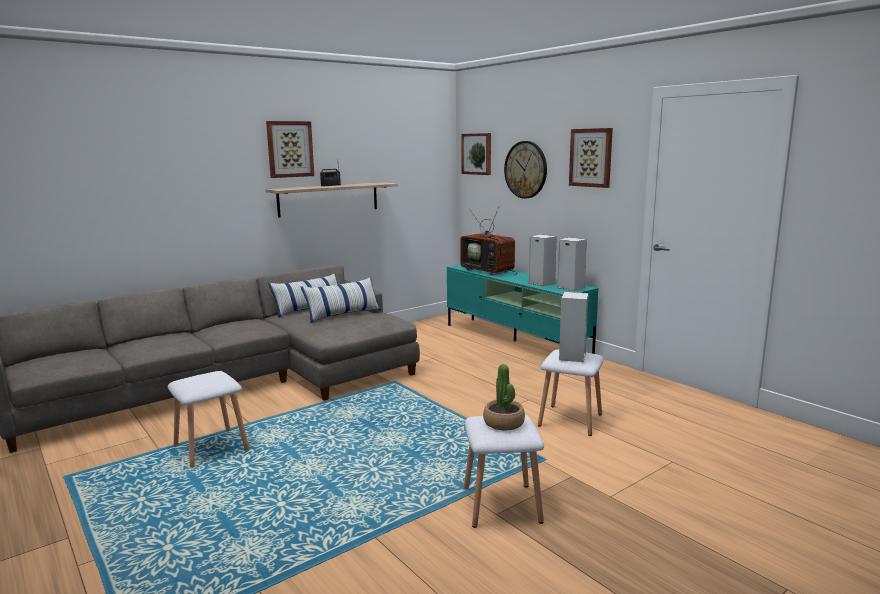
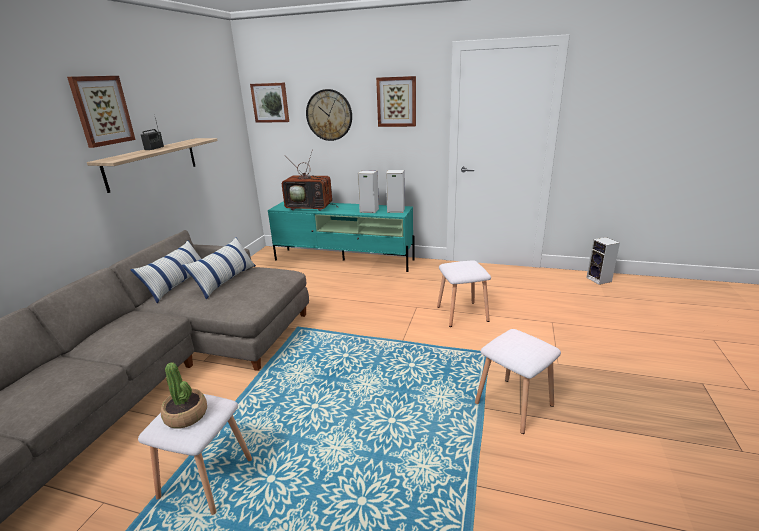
camera: 35 degrees left, 10 degrees up
(504, 423) = (520, 343): potted plant -> potted plant (186, 415)
(573, 357) = (466, 268): speaker -> speaker (599, 280)

